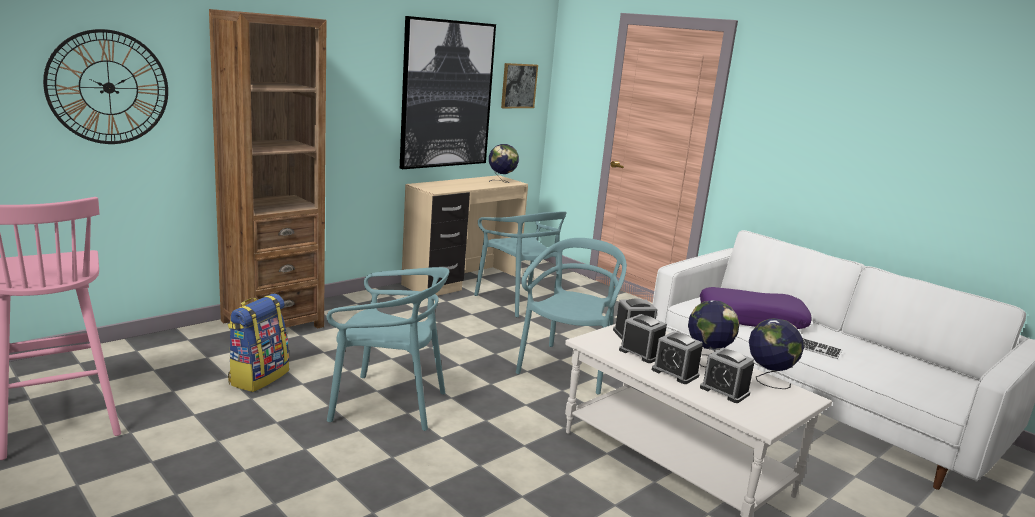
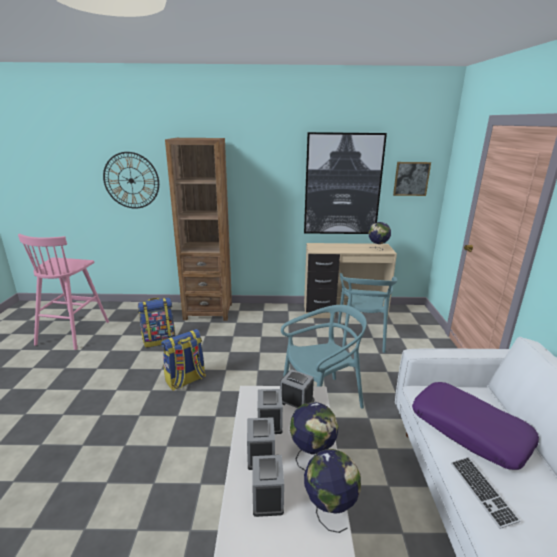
camera: 45 degrees right, 5 degrees up
(388, 404) = (186, 380): turquoise chair -> backpack

